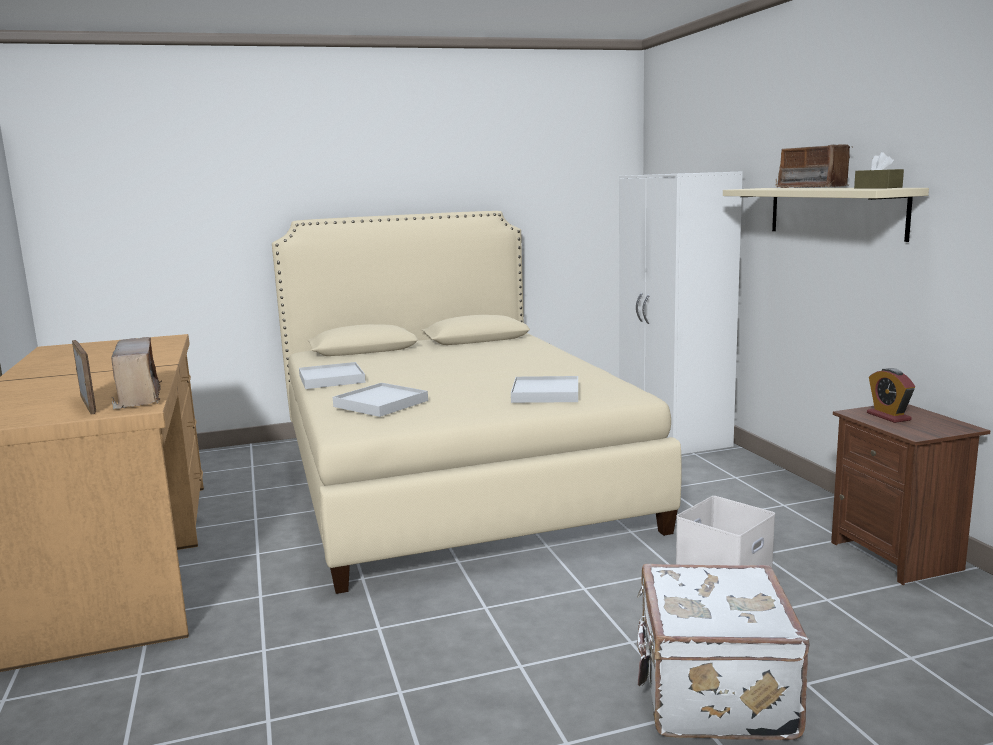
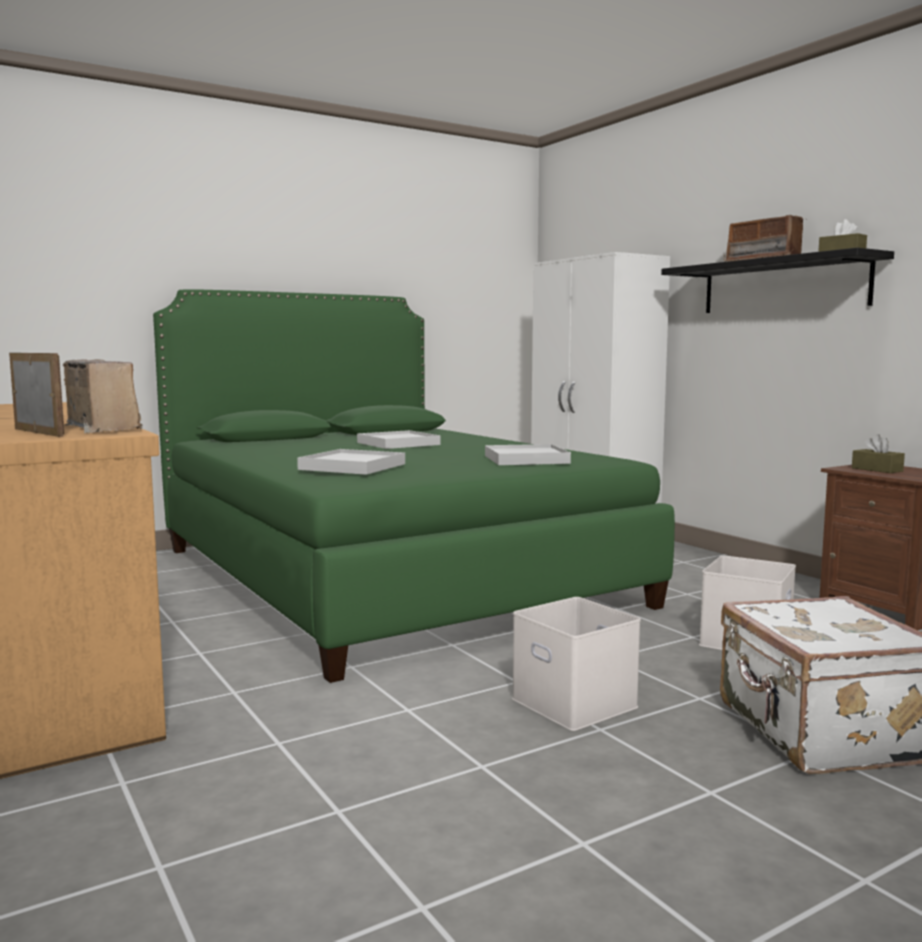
camera: 15 degrees left, 5 degrees down
(331, 379) = (260, 455): white tray -> white tray (398, 444)
(451, 478) = (386, 576): beige bed -> green bed
(515, 635) = (571, 703): none -> white storage box
(835, 212) = (783, 286): beige shelf -> black shelf
(888, 416) = (877, 469): alarm clock -> brown tissue box

